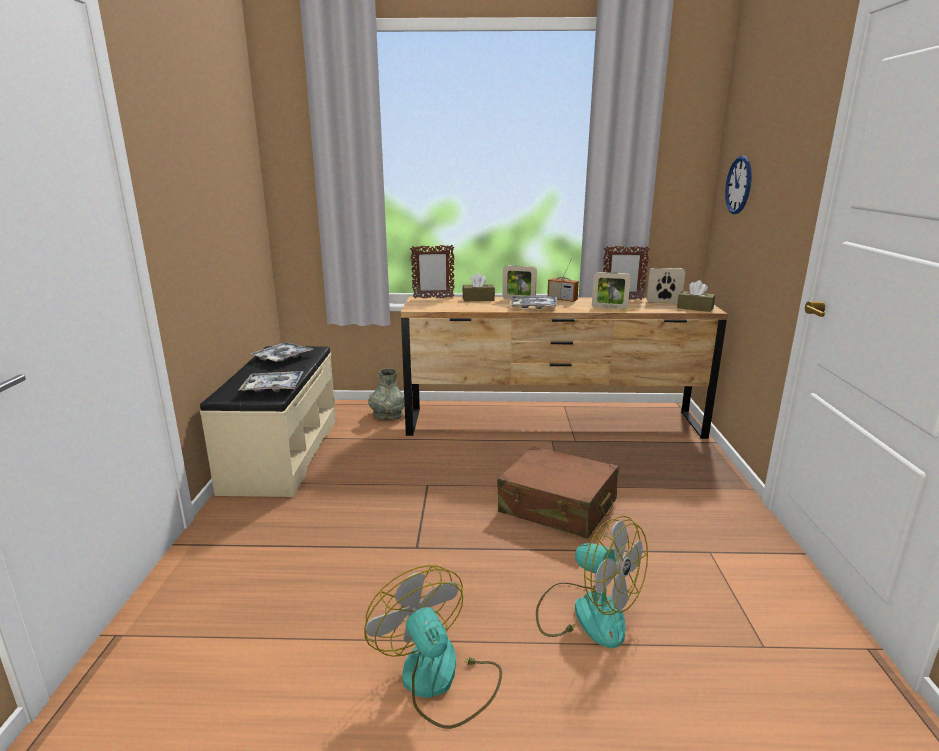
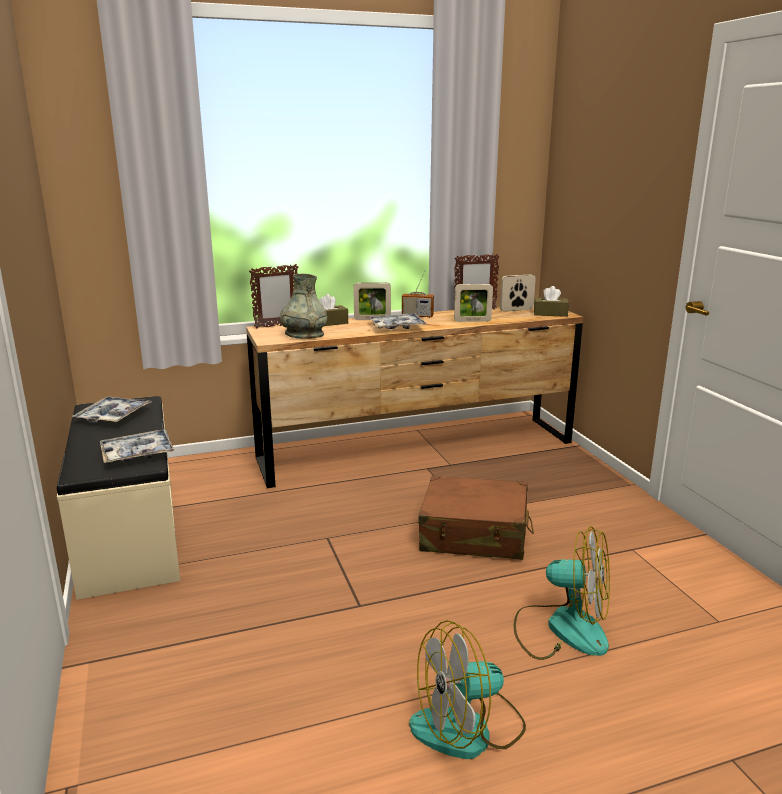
camera: 20 degrees left, 0 degrees up
(387, 414) = (229, 468): grey vase -> grey vase (304, 335)
(439, 680) = (468, 728): fan -> fan turned 60 degrees counterclockwise
(739, 185) = (581, 190): wall clock -> none

